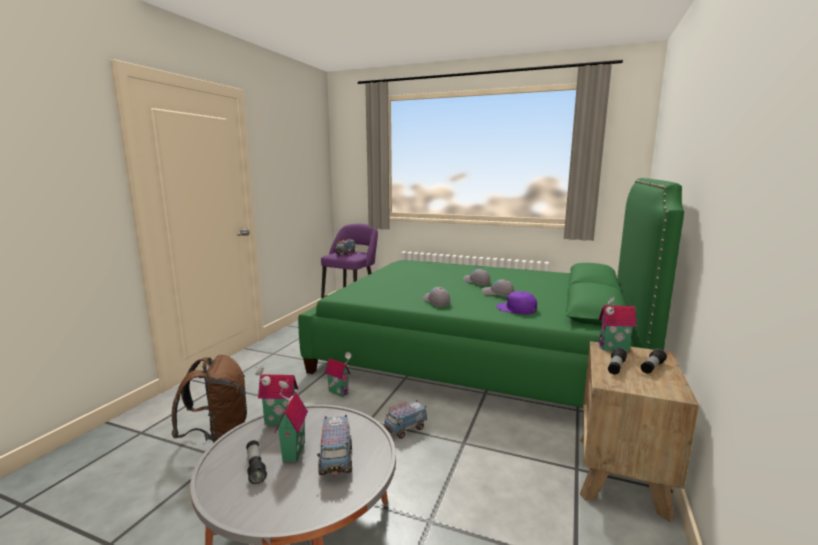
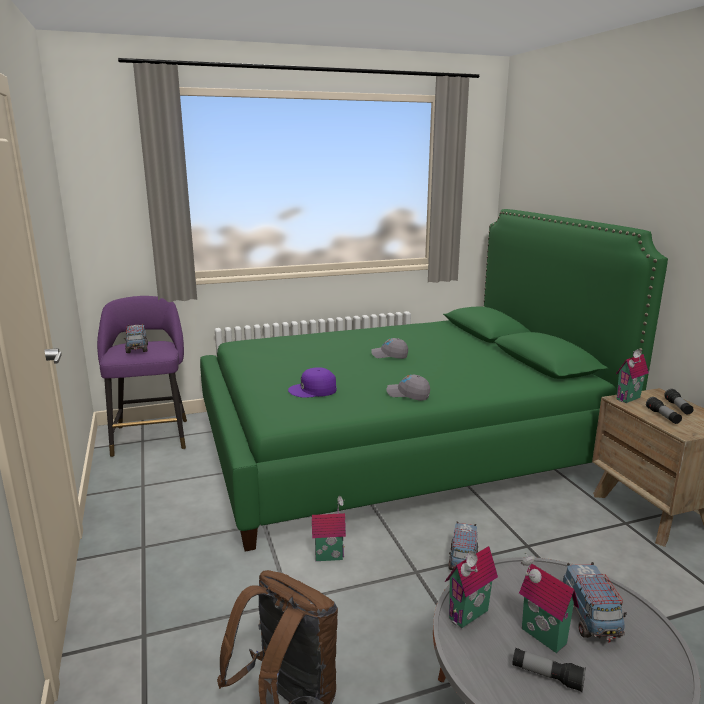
camera: 40 degrees left, 5 degrees up
(336, 461) = (590, 619): toy truck -> toy truck turned 45 degrees clockwise
(497, 294) = (439, 366): grey cap -> none
(516, 309) = (491, 379): purple cap -> purple cap (313, 390)

